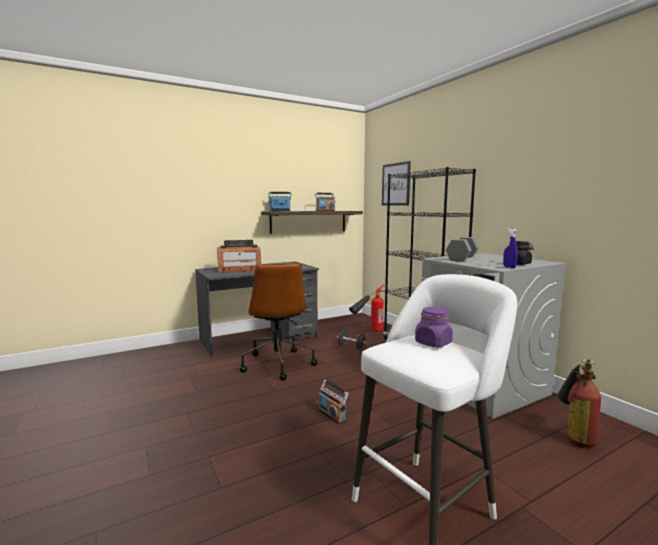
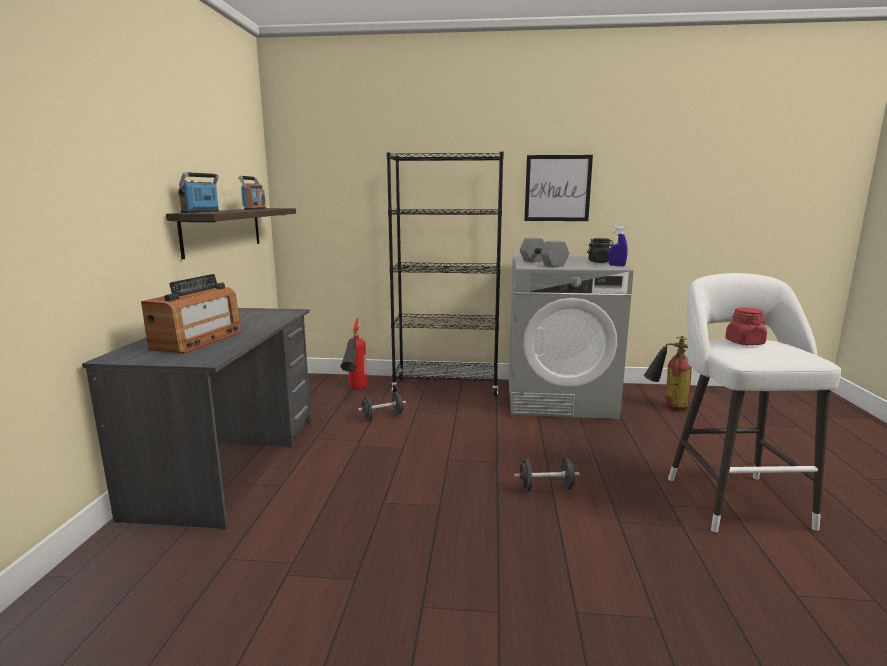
camera: 55 degrees left, 5 degrees up
(277, 364) = (356, 478): brown office chair -> none
(332, 415) = (546, 488): radio -> black dumbbell
(395, 184) = (349, 166): picture -> picture (557, 188)
(433, 343) = (744, 343): purple jar -> red jar

